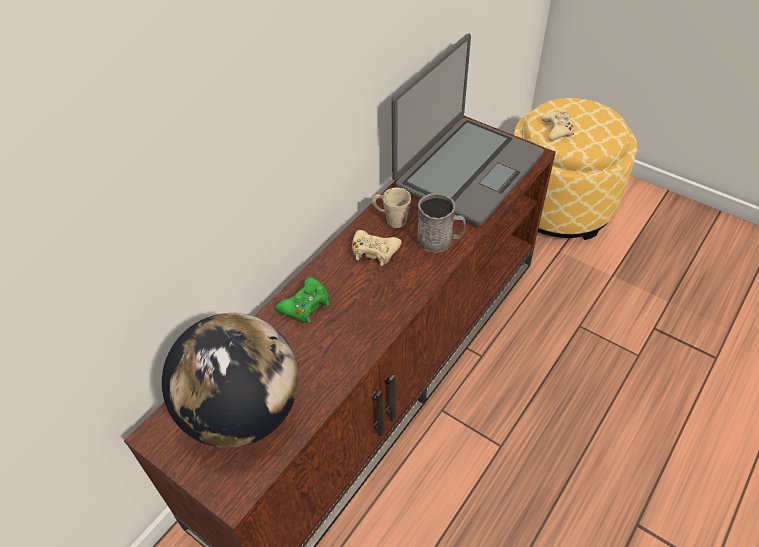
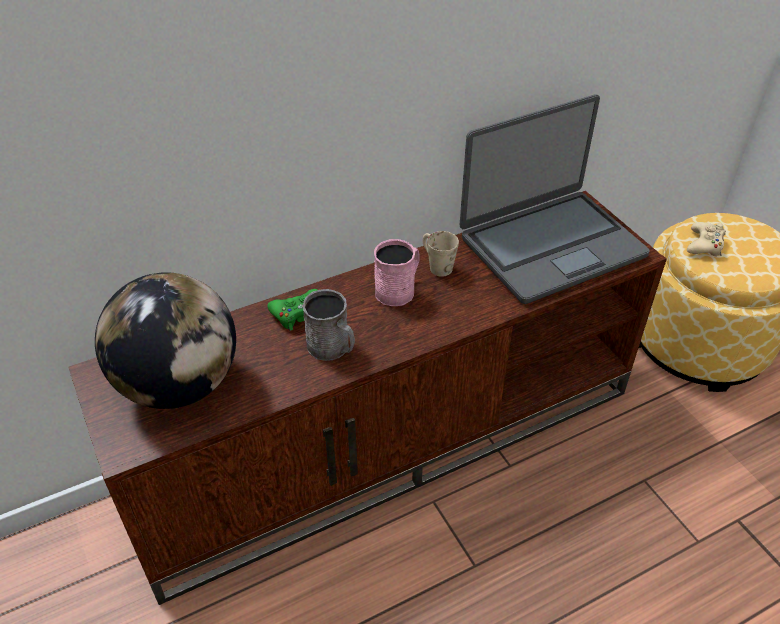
camera: 25 degrees right, 5 degrees down
(374, 251) = (398, 289): beige game controller -> pink mug
(440, 240) = (473, 303): grey mug -> grey mug (332, 348)

